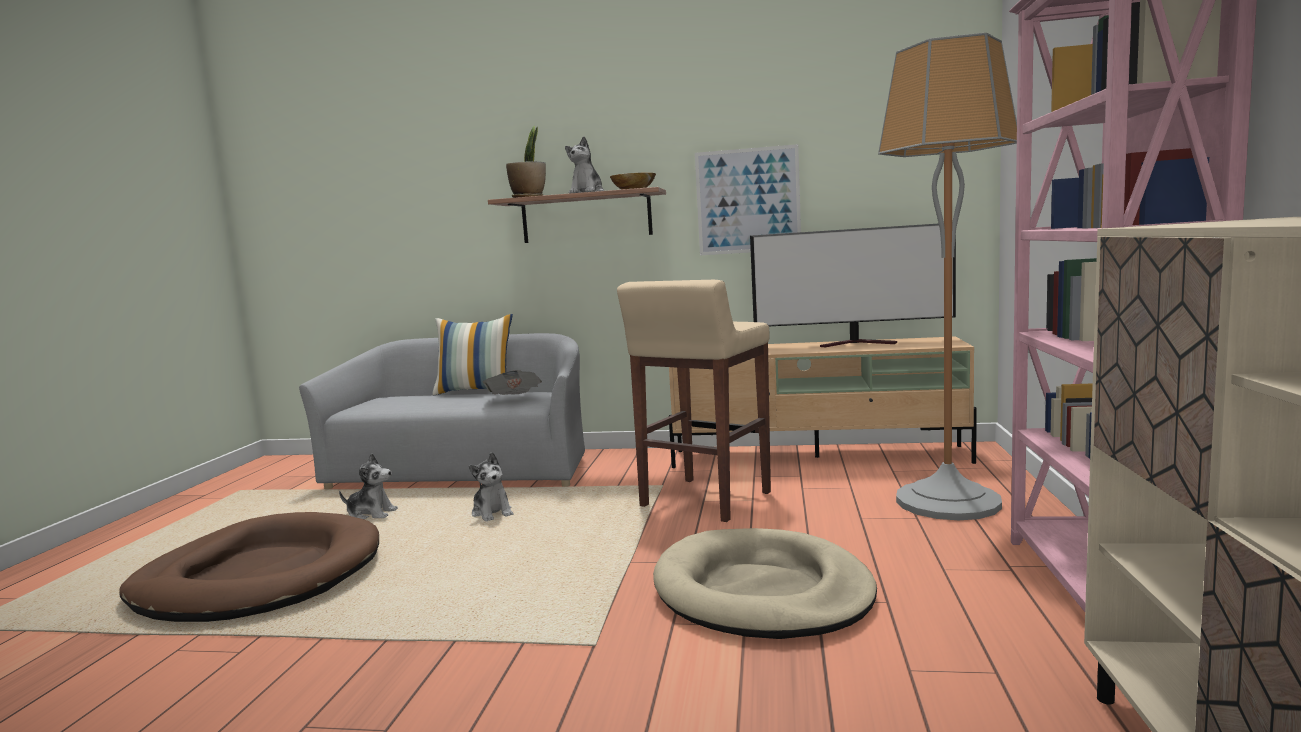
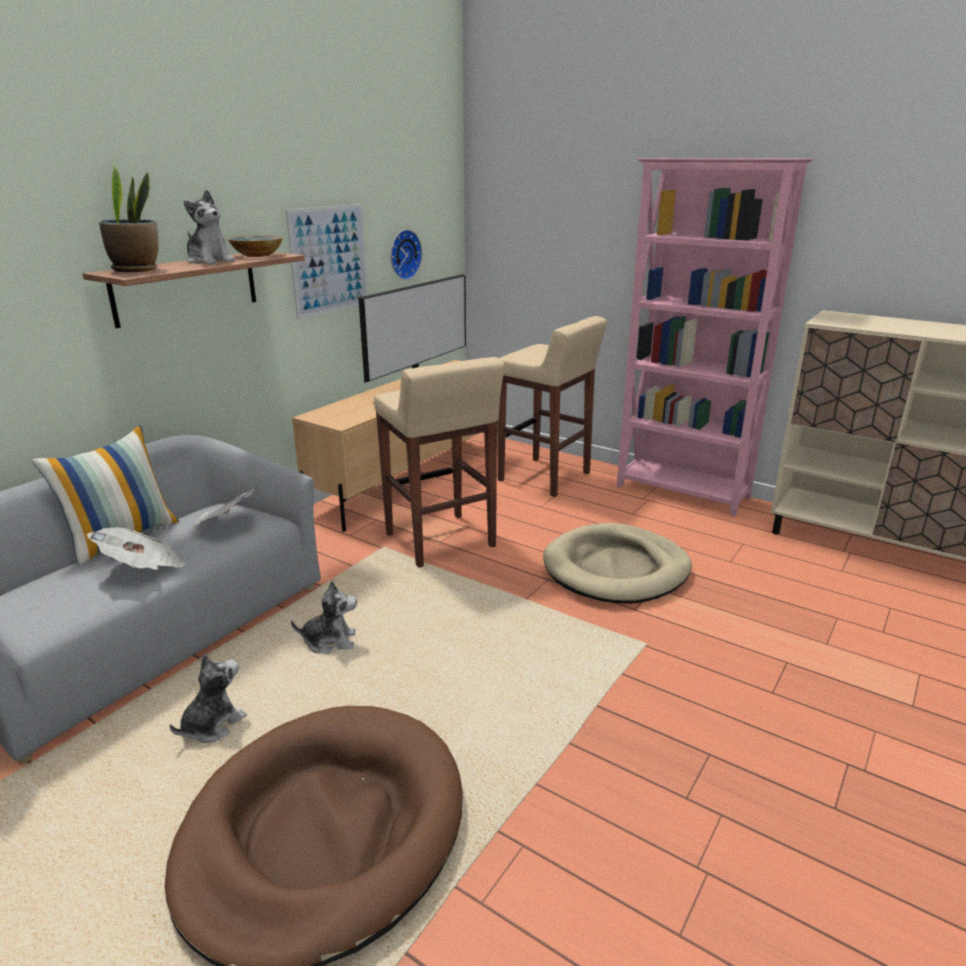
camera: 65 degrees left, 15 degrees up
(437, 403) = (143, 568): none -> newspaper
(867, 198) = (403, 254): none -> wall clock
(947, 502) = (545, 477): floor lamp -> beige stool

